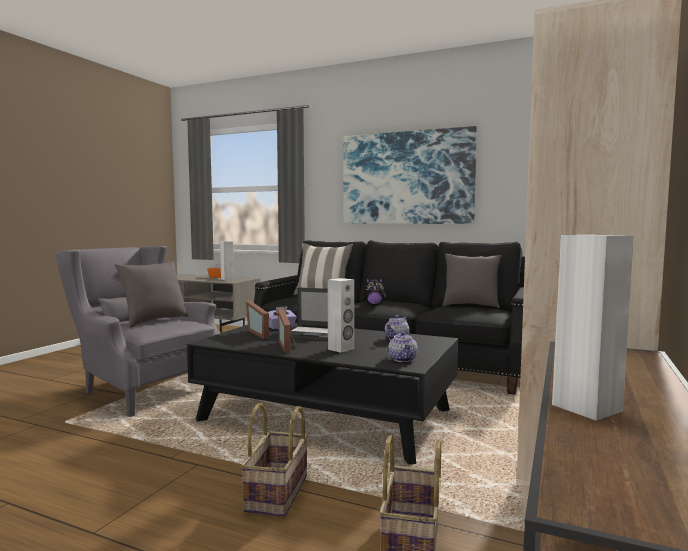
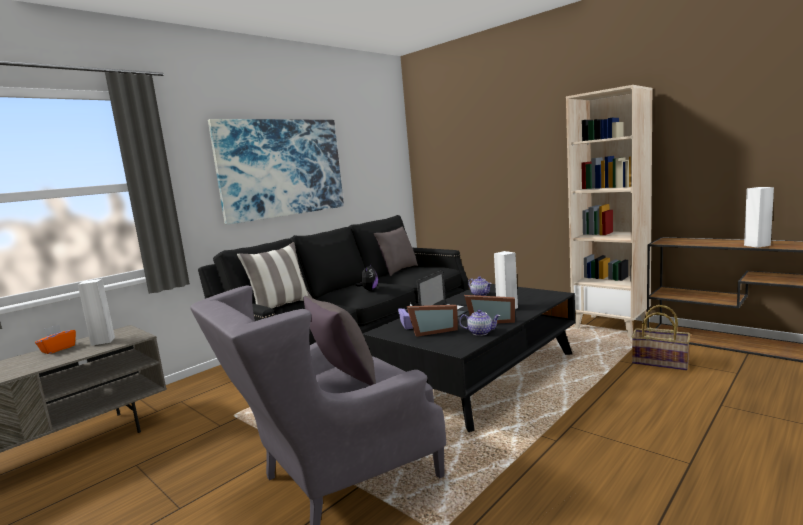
camera: 70 degrees left, 5 degrees up
(278, 493) = (615, 394): basket -> none
(403, 359) = (541, 295): teapot -> teapot (480, 332)

